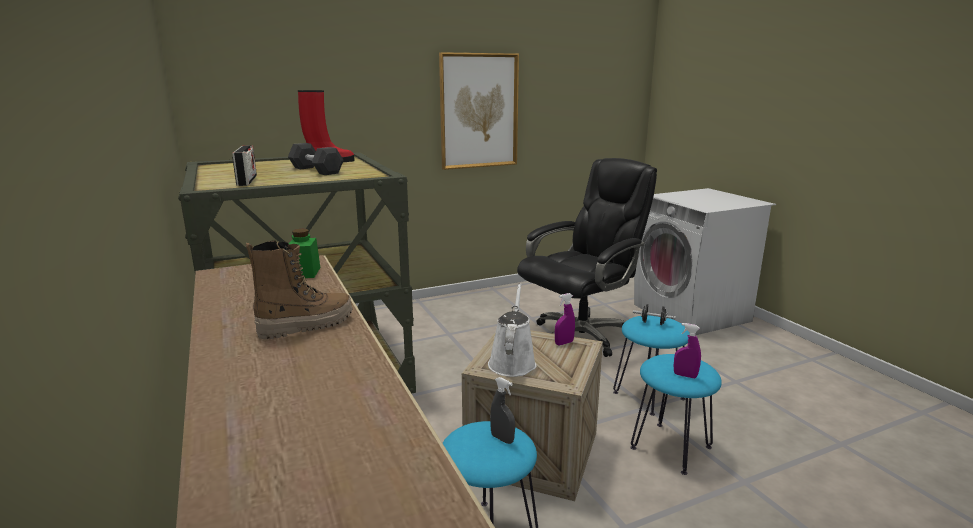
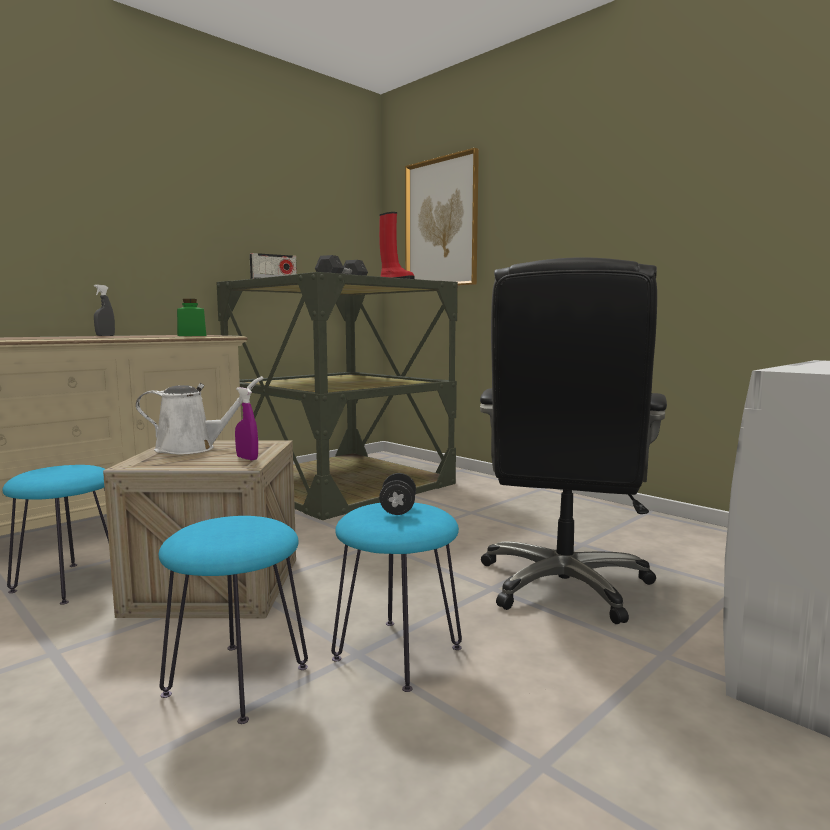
camera: 70 degrees right, 10 degrees down
(306, 325) = (67, 337): boot -> none
(479, 111) = (648, 233): picture -> picture (441, 223)
(502, 439) = (61, 473): grey spray bottle -> grey spray bottle (105, 336)
(580, 336) = (563, 581): black office chair -> black office chair turned 75 degrees clockwise
(685, 375) = (196, 531): purple spray bottle -> none

